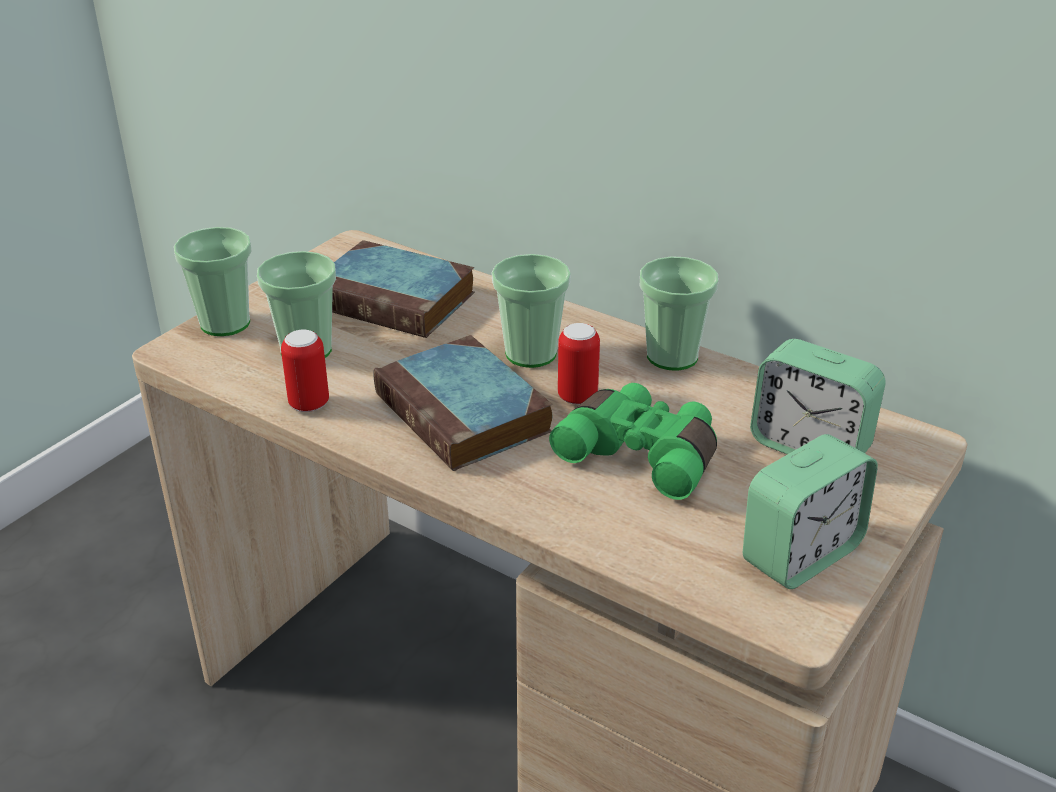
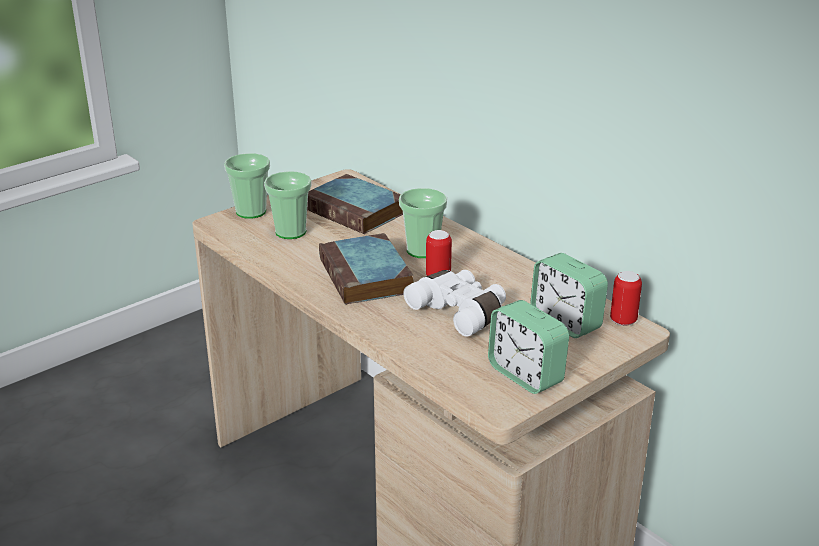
camera: 15 degrees right, 5 degrees down
(309, 404) = (280, 260): can -> can (623, 320)
(643, 454) = (461, 312): green binoculars -> white binoculars
(672, 356) = (509, 263): cup -> none
(801, 554) = (525, 375): alarm clock -> alarm clock turned 75 degrees clockwise

